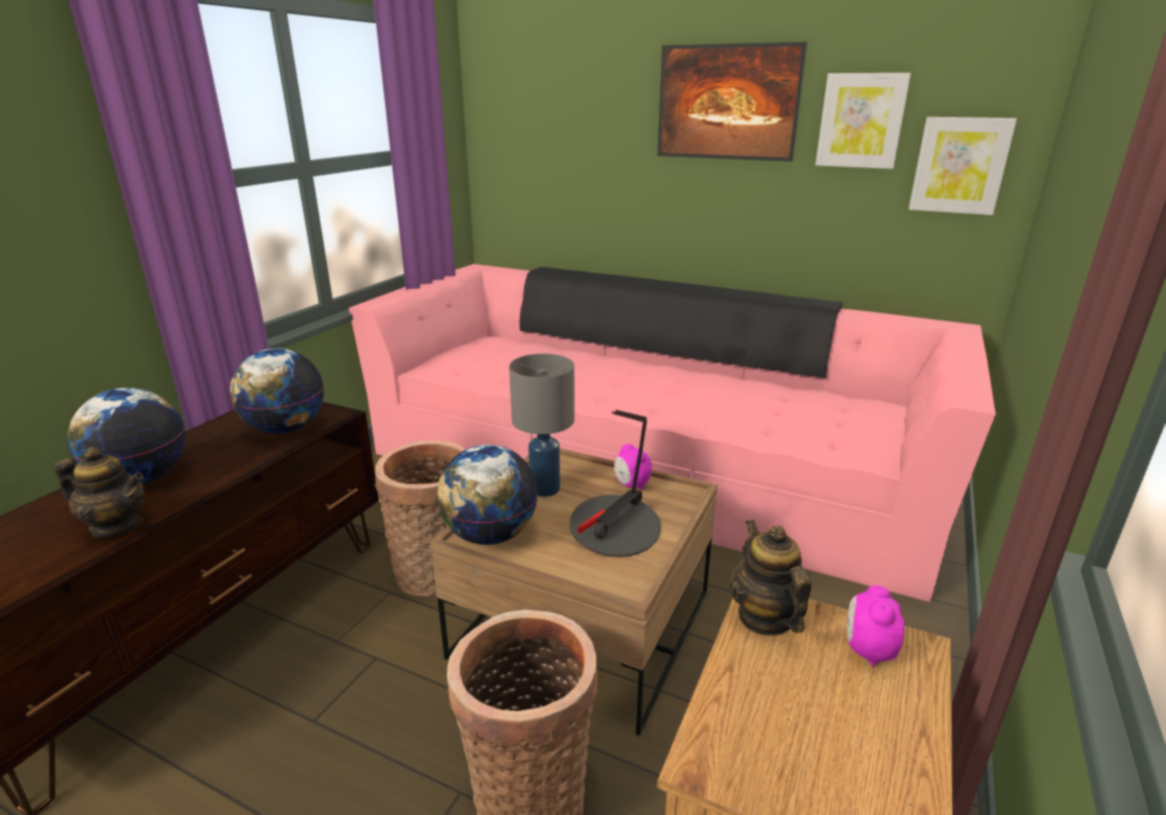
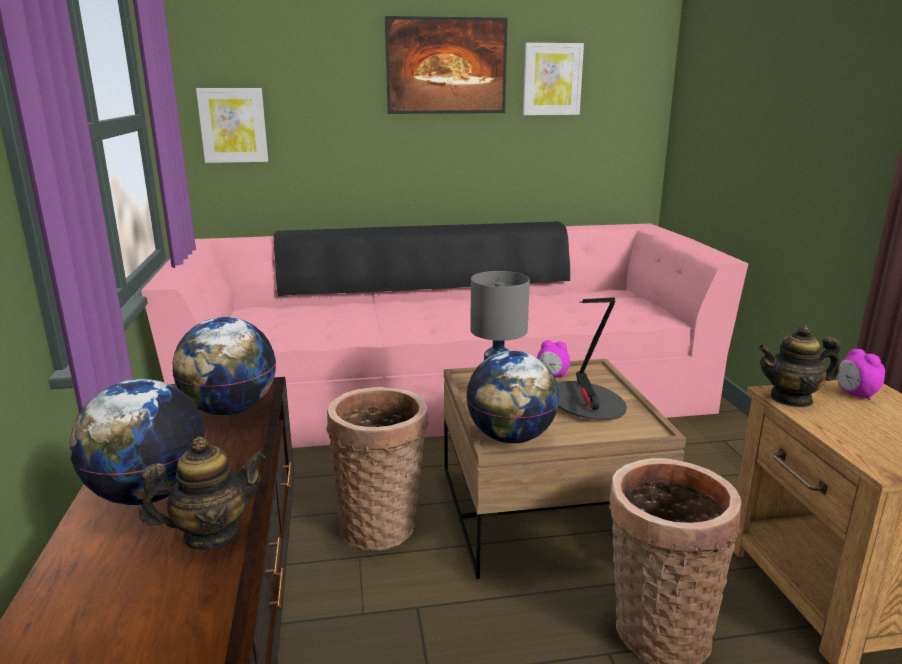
camera: 35 degrees left, 5 degrees down
(765, 617) = (791, 399): teapot -> teapot turned 45 degrees counterclockwise
(959, 165) = (620, 110): picture -> picture (233, 125)

